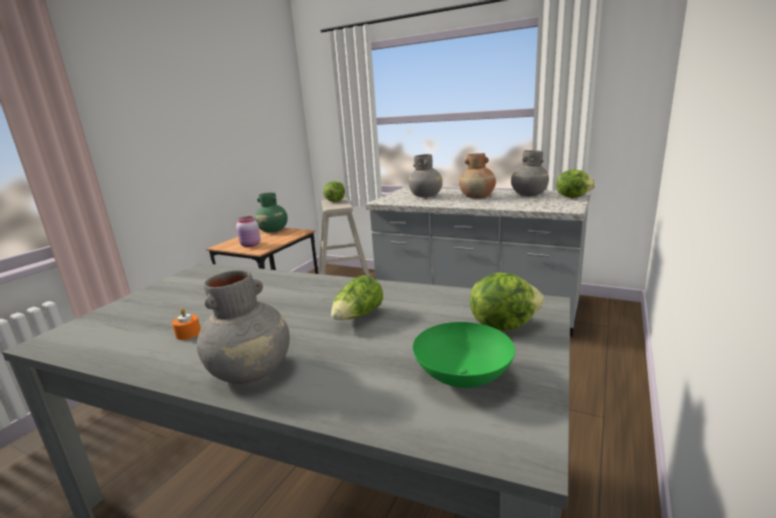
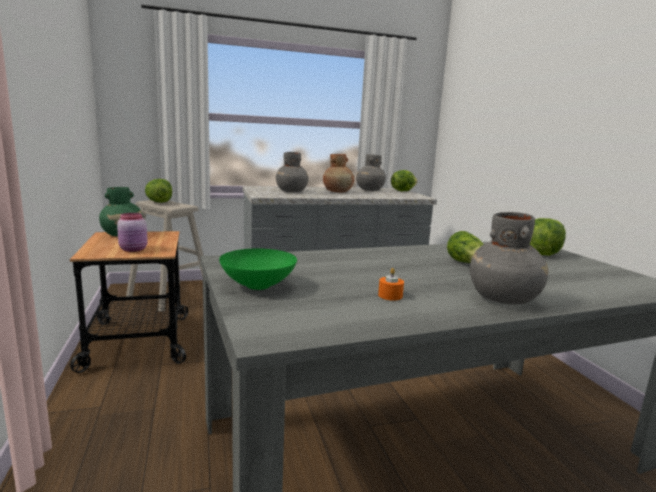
camera: 45 degrees left, 5 degrees down
(464, 377) = (589, 274): green bowl -> green bowl (258, 285)

